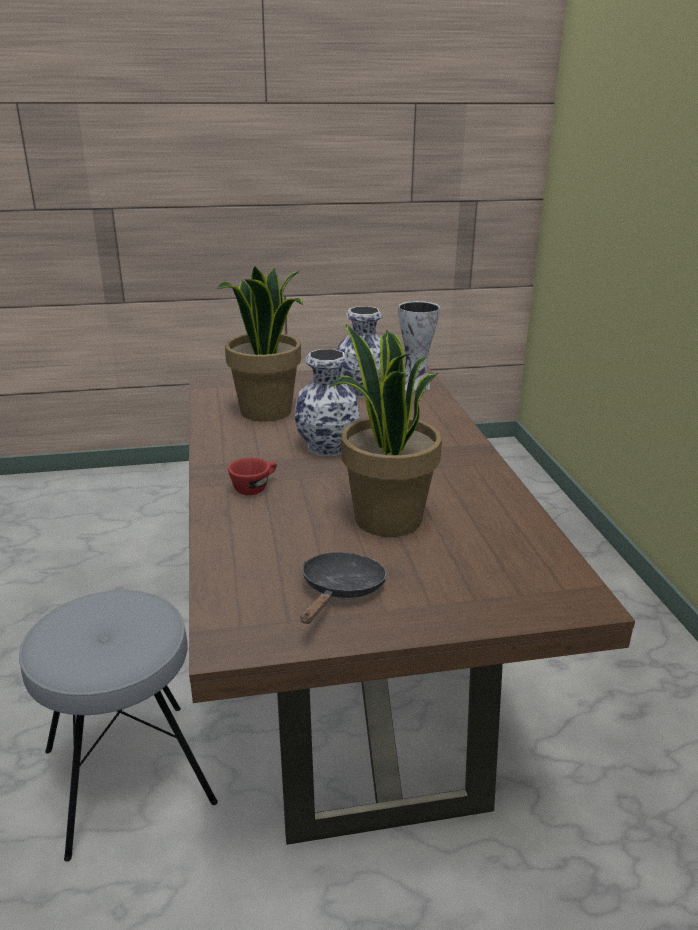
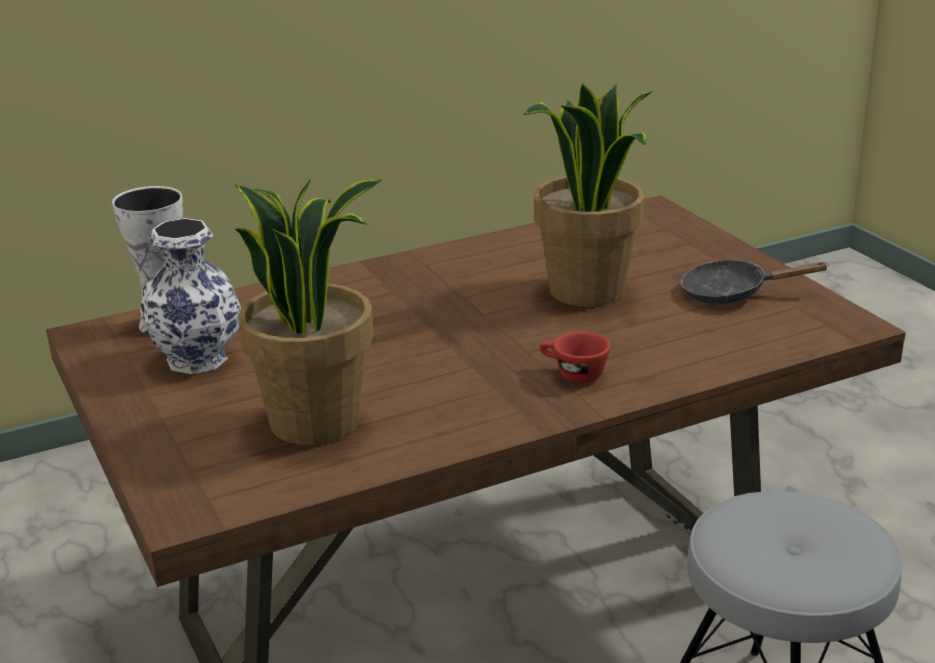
camera: 105 degrees left, 0 degrees up
(326, 447) = (425, 351): vase -> none

